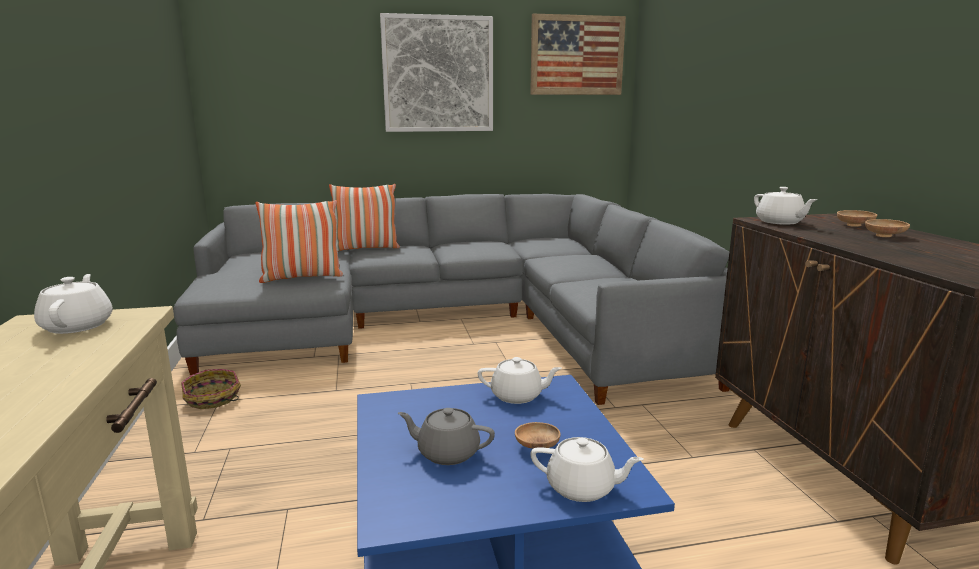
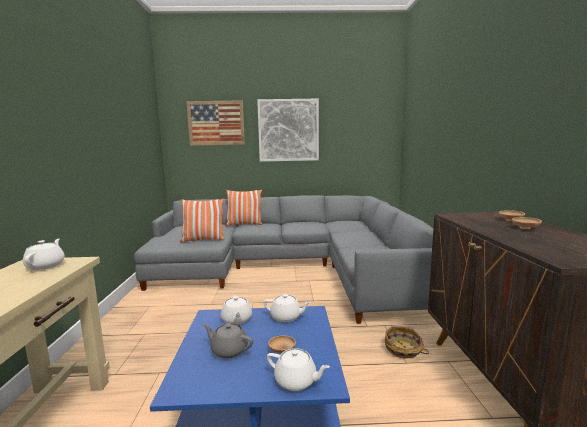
camera: 10 degrees right, 5 degrees down
(213, 399) = (147, 305): basket -> basket (403, 349)
(577, 55) = (367, 118): picture -> picture (216, 123)
(780, 222) = (461, 217): white teapot -> white teapot (236, 320)

